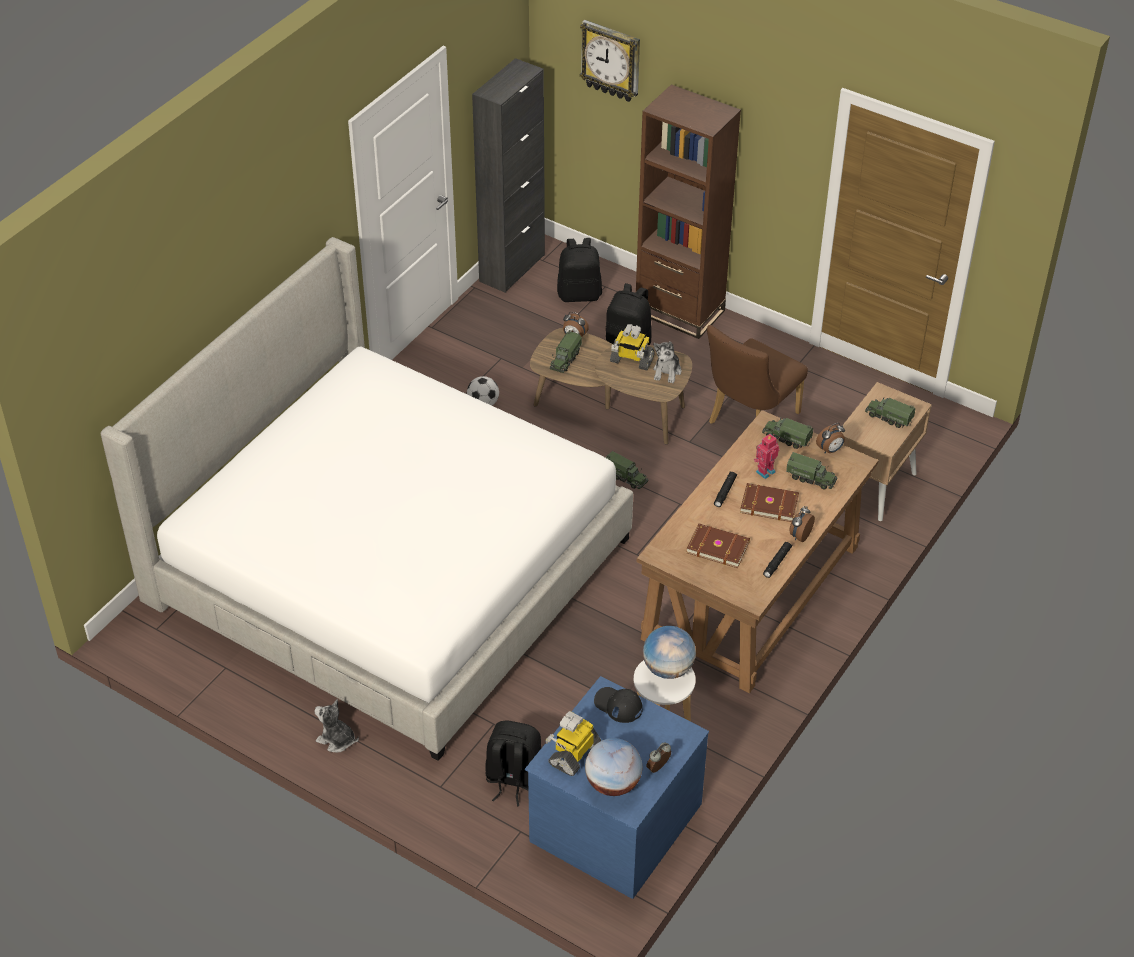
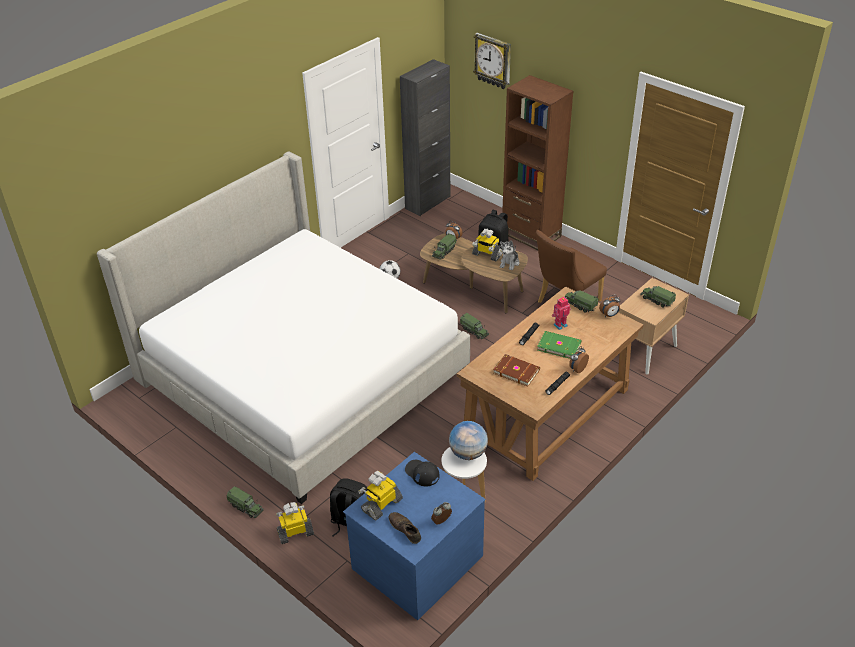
camera: 10 degrees right, 5 degrees down
(336, 740) = (236, 482): plush toy -> none
(440, 801) = (295, 532): none -> toy robot
(579, 294) = (467, 220): black backpack -> none
(613, 784) = (405, 529): globe -> brown shoe
(769, 503) = (559, 346): brown book -> green book
(811, 478) = (592, 332): toy truck -> toy truck (246, 507)

